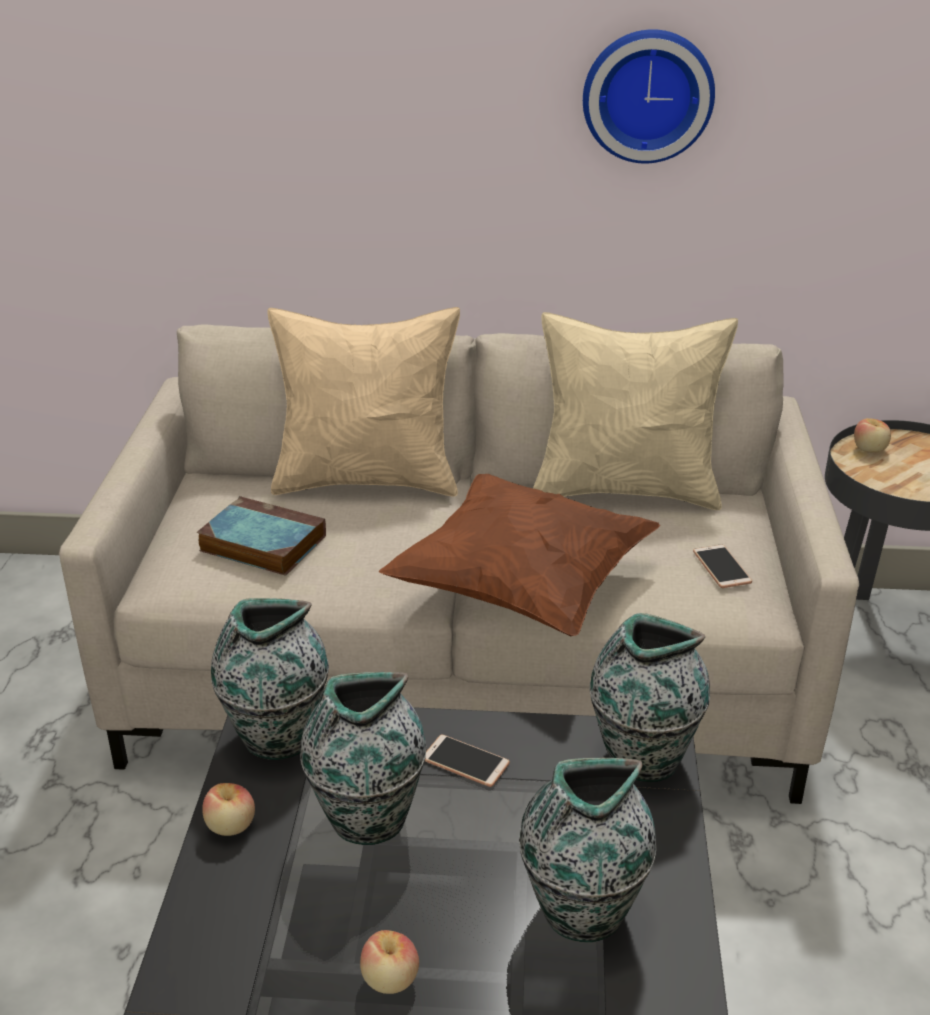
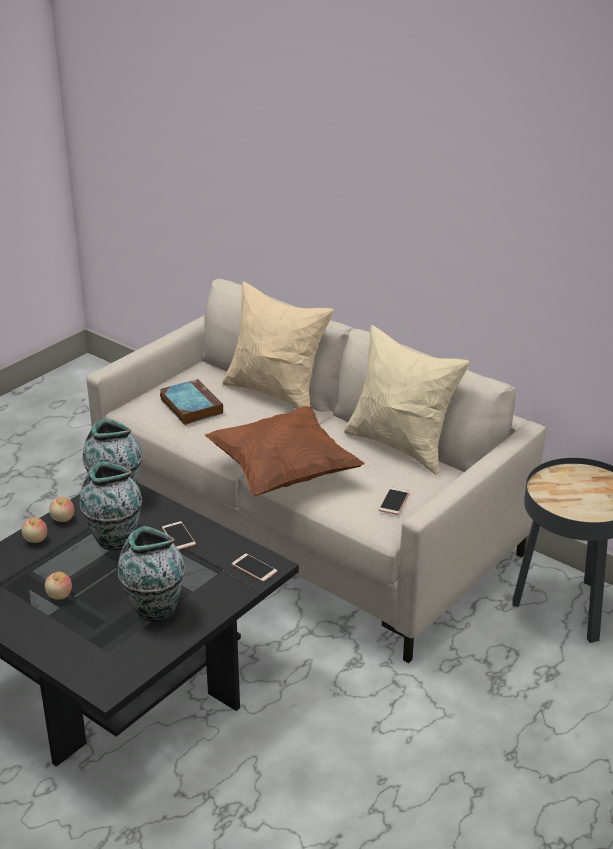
camera: 35 degrees right, 0 degrees up
(641, 758) = (254, 568): vase -> phone
(647, 95) = (469, 211): wall clock -> none
(869, 450) = (571, 475): apple -> apple (35, 539)

